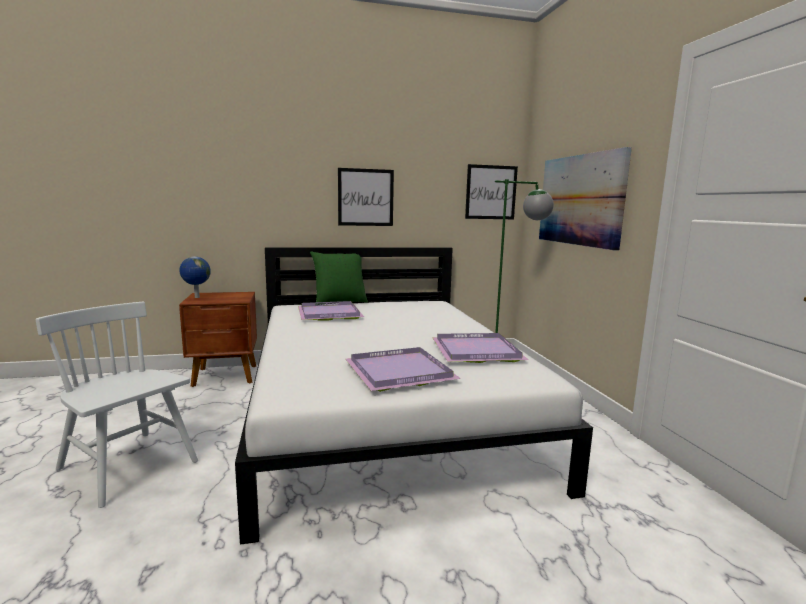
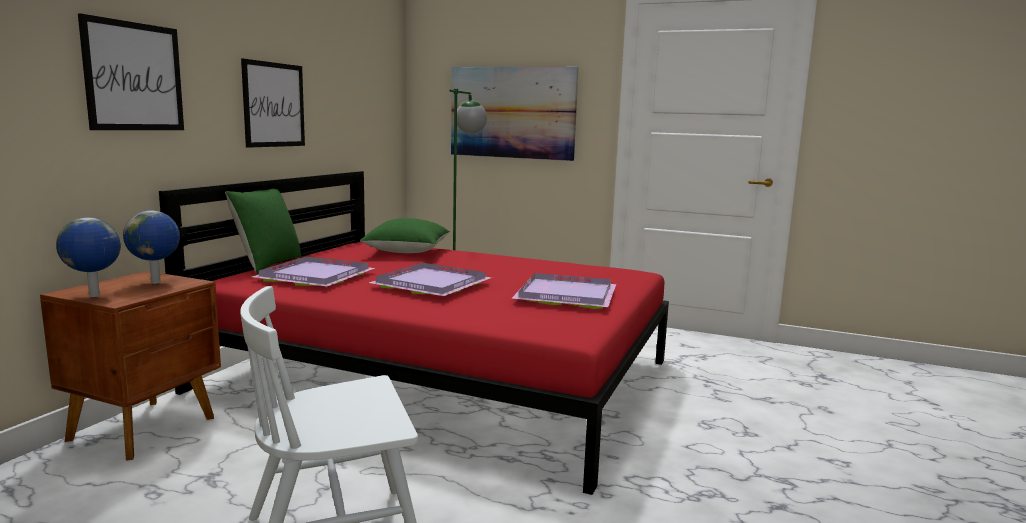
camera: 55 degrees left, 0 degrees up
(233, 297) = (156, 282): none -> globe
(384, 412) = (441, 375): white bed -> red bed
(430, 312) = (407, 251): none -> green pillow
(474, 351) = (548, 269): purple tray -> purple tray (429, 284)
(491, 192) = (384, 100): picture -> picture (134, 76)

